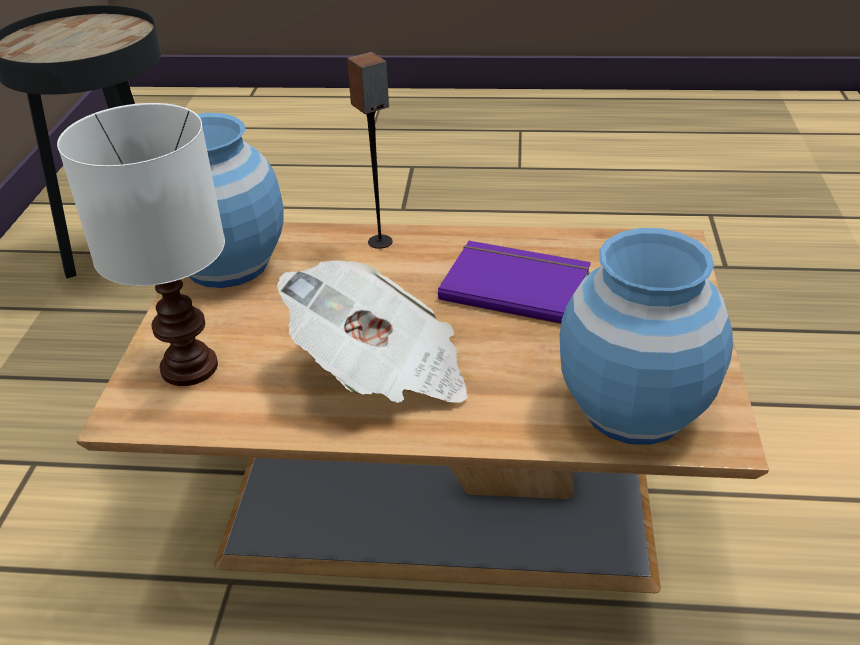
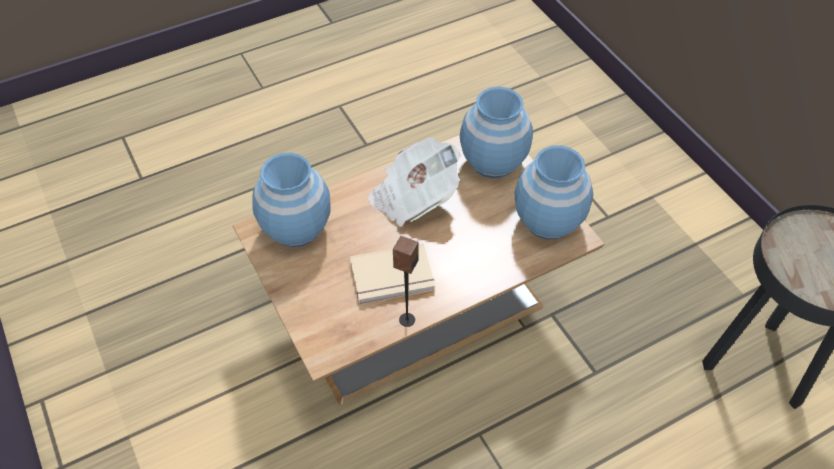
camera: 145 degrees right, 15 degrees up
(190, 369) = (493, 161): white table lamp -> blue vase
(380, 242) = (488, 274): speaker -> speaker (406, 319)
(515, 284) = (393, 277): purple book -> beige book

